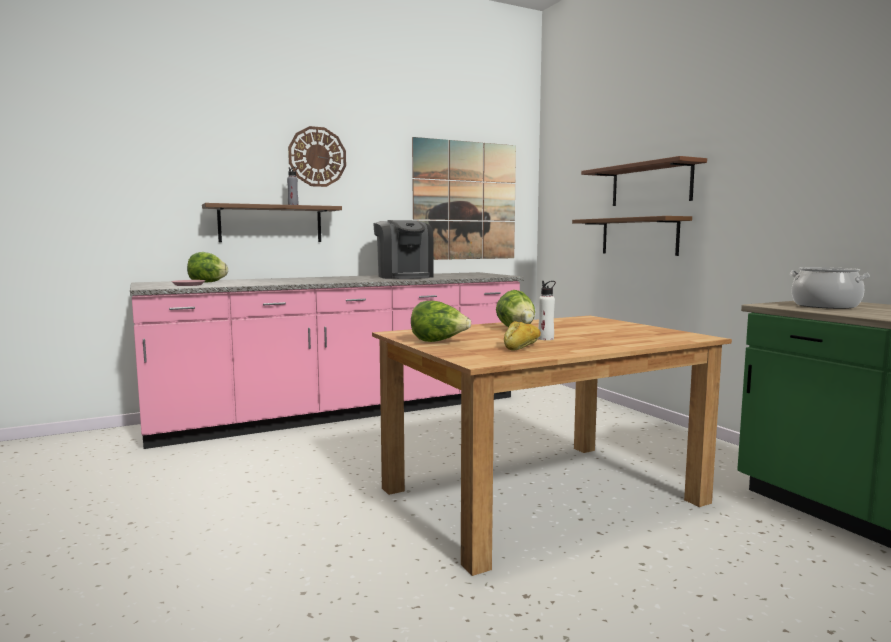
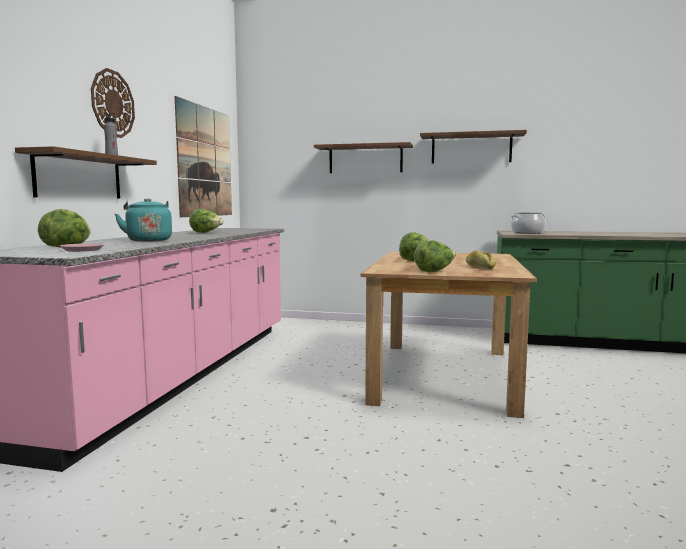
camera: 50 degrees left, 0 degrees up
(293, 281) = (148, 240): none -> turquoise kettle
(404, 277) = (206, 233): coffee machine -> lettuce
(546, 339) = (461, 263): white bottle -> none
(639, 236) = (356, 196): brown shelf -> brown shelf (471, 148)

